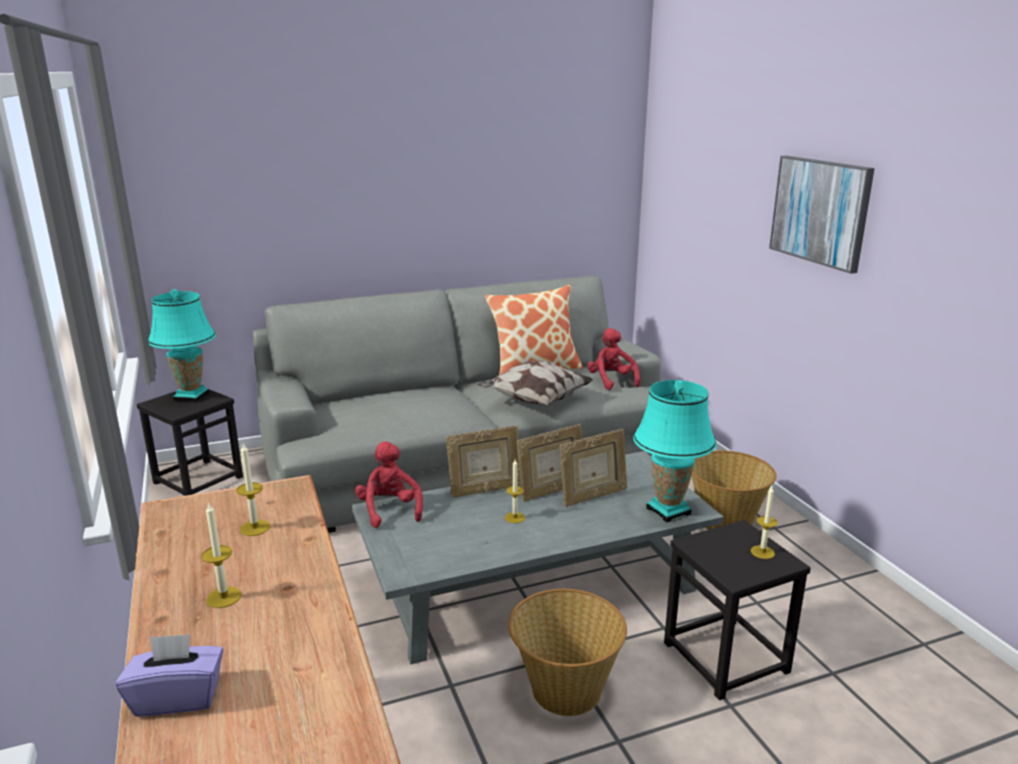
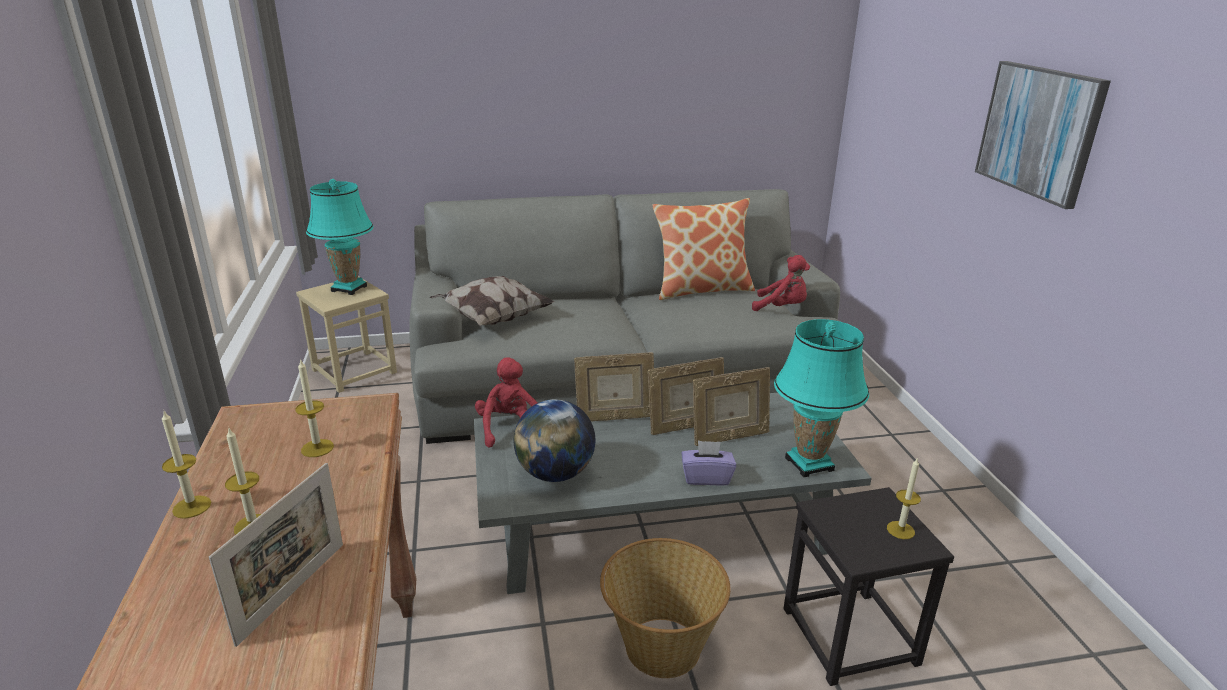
camera: 10 degrees right, 5 degrees up
(178, 697) = (158, 639): purple tissue box -> purple tissue box (706, 477)
(198, 480) = (354, 371): black stool -> beige stool
(287, 644) = (293, 591): none -> picture frame
(445, 544) = (555, 474): none -> globe
(514, 517) = (637, 452): candle -> candle (192, 507)
(535, 400) = (691, 323): pillow -> pillow (492, 319)
(611, 381) = (782, 308): red plush toy -> red plush toy turned 120 degrees clockwise
(725, 521) = (887, 476): basket -> none

